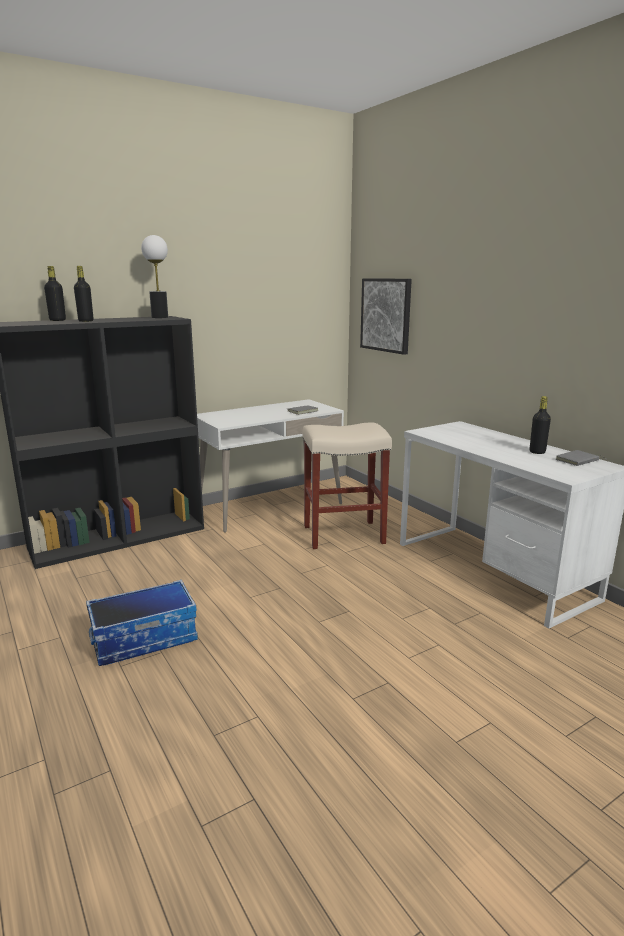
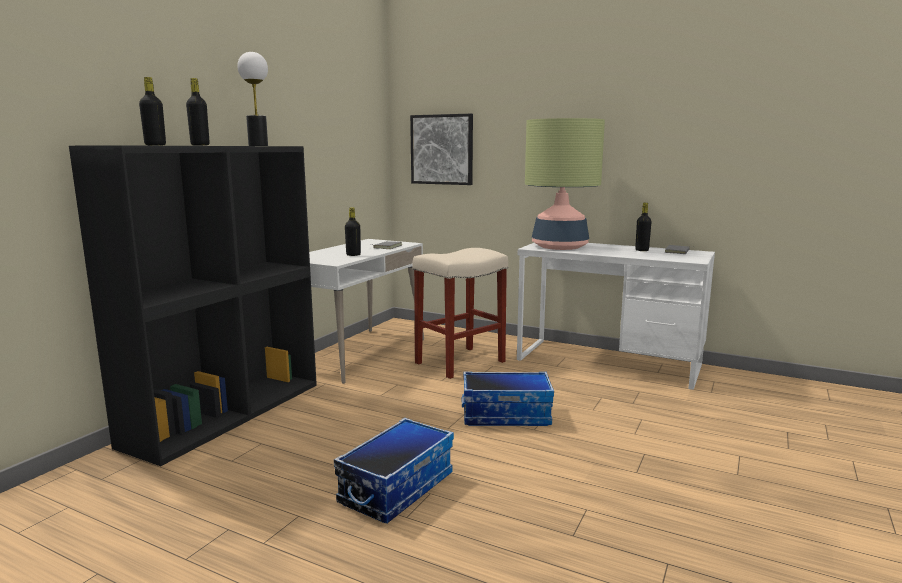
camera: 30 degrees left, 5 degrees down
(255, 417) = (353, 255): none -> black bottle
(313, 600) = (506, 415): none -> storage box
(454, 433) = (559, 246): none -> table lamp

